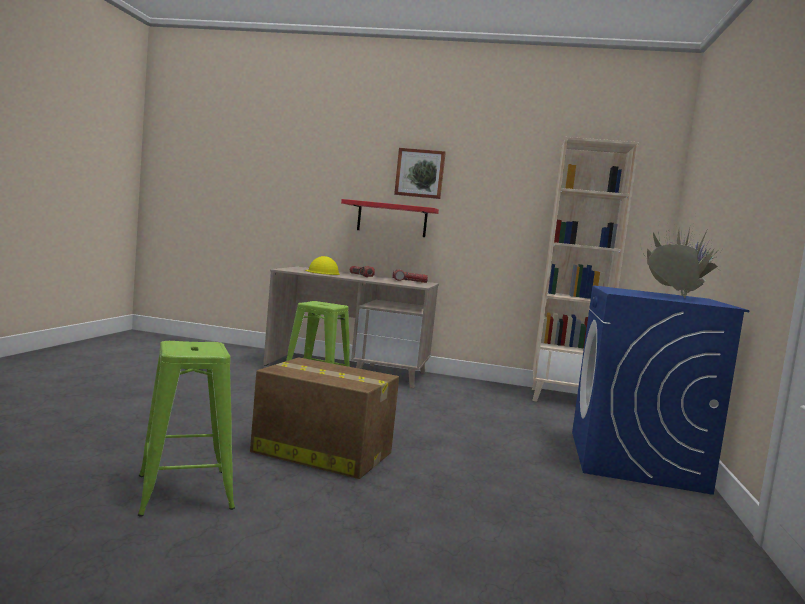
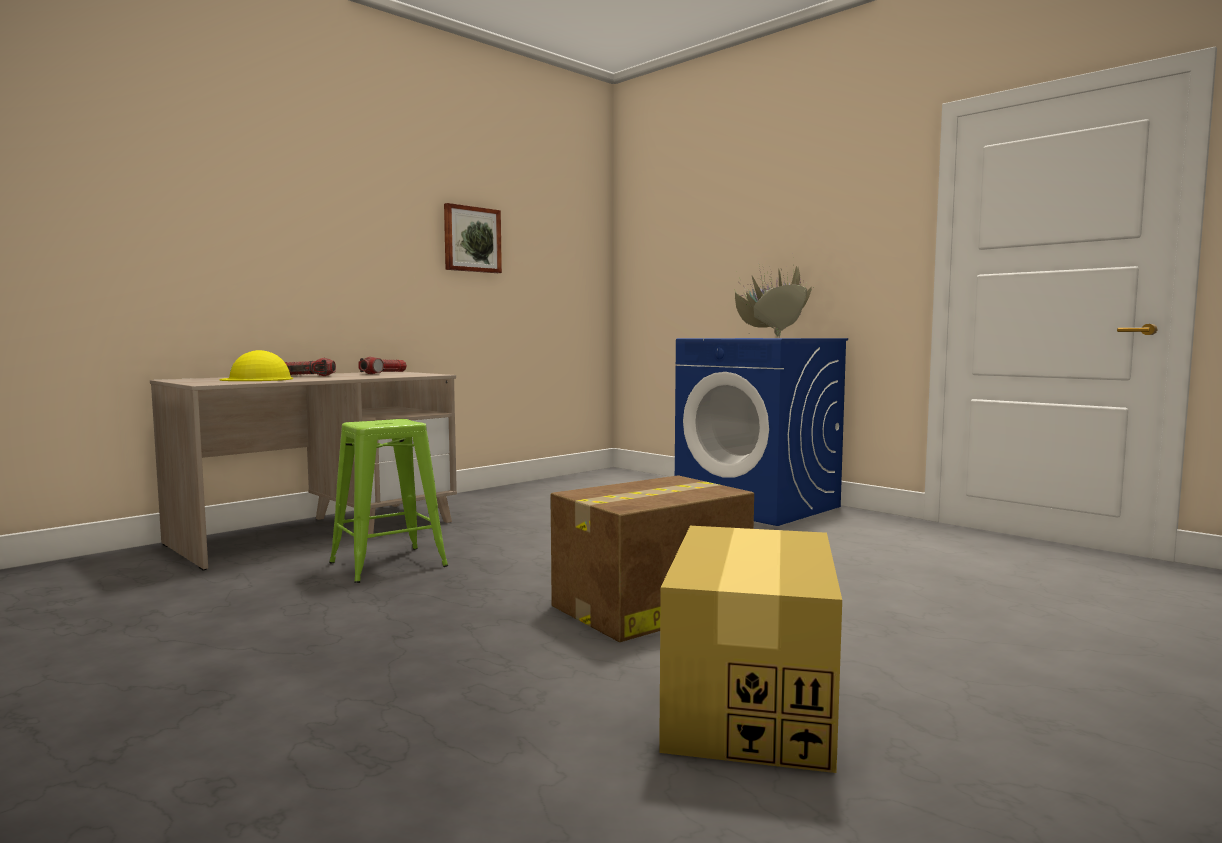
camera: 55 degrees left, 0 degrees up
(184, 492) = (750, 703): green stool -> cardboard box
(392, 219) = (310, 280): red shelf -> none
(420, 173) = (343, 206): picture -> picture (471, 239)
(564, 399) = (568, 483): beige bookcase -> none

